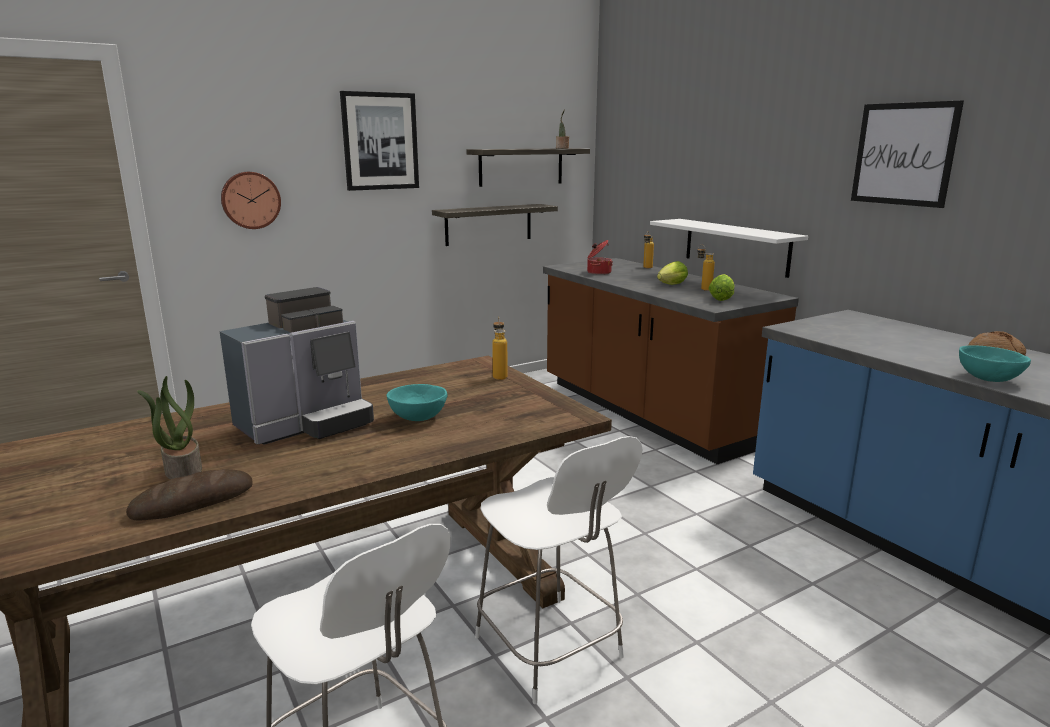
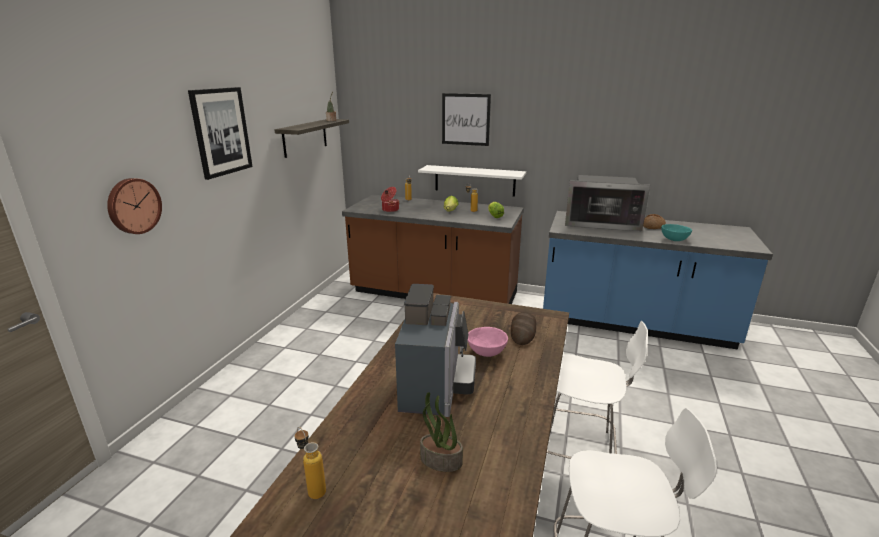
camera: 40 degrees left, 5 degrees up
(193, 502) = (500, 476): bread -> bread (523, 331)
(417, 418) = (486, 352): turquoise bowl -> pink bowl
(488, 224) = (293, 186): shelf -> none
(499, 375) = (464, 304): bottle -> bottle (313, 488)
(892, 334) = (601, 223): none -> microwave
(903, 154) = (582, 125): picture -> picture (465, 119)

